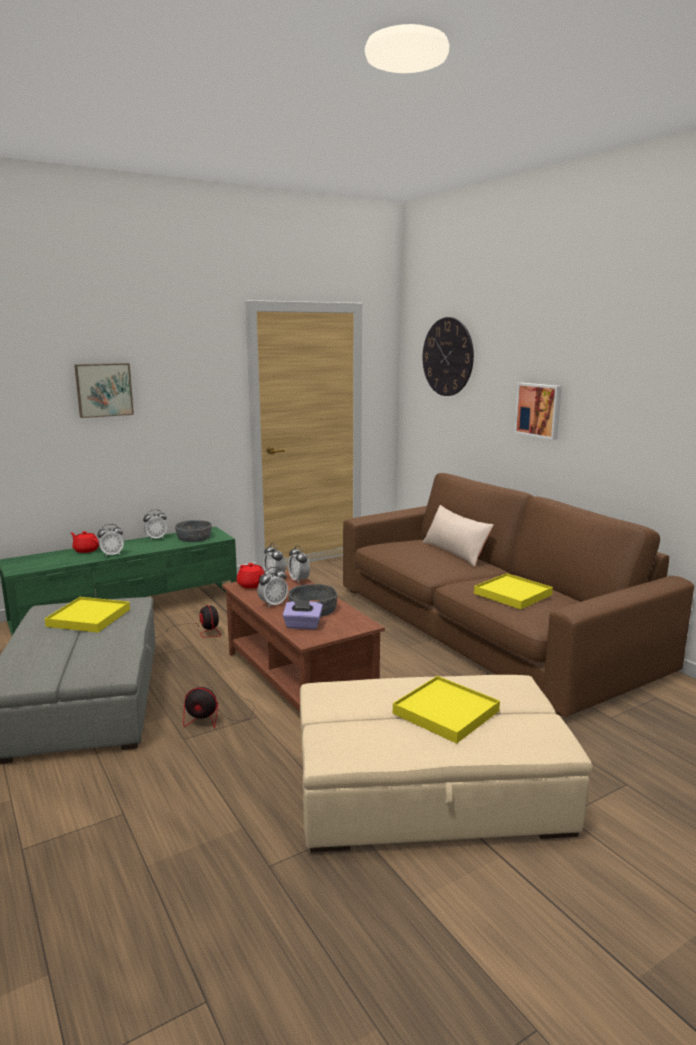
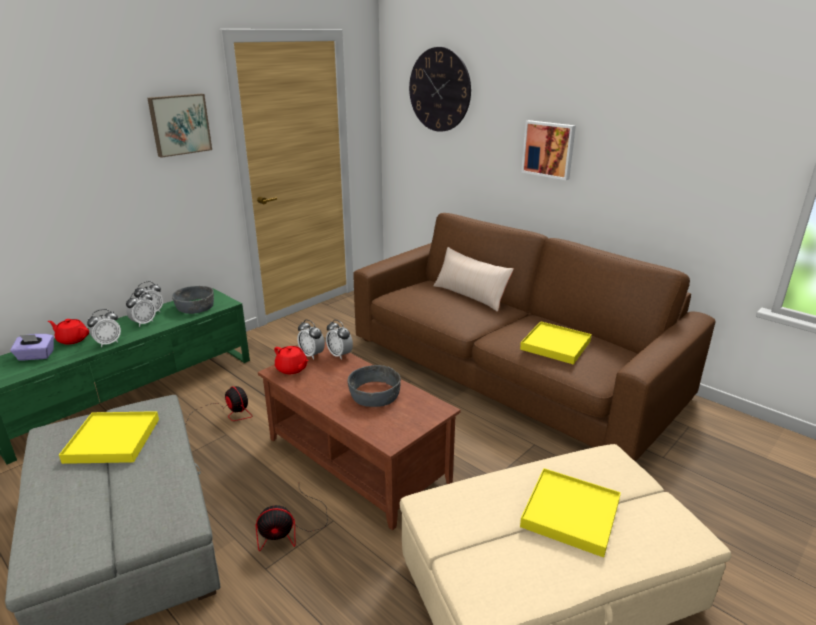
camera: 15 degrees left, 10 degrees up
(104, 390) = (63, 148): picture -> picture (179, 124)
(273, 604) = (328, 394): alarm clock -> alarm clock (144, 323)
(302, 625) = (375, 421): purple tissue box -> purple tissue box (36, 356)

